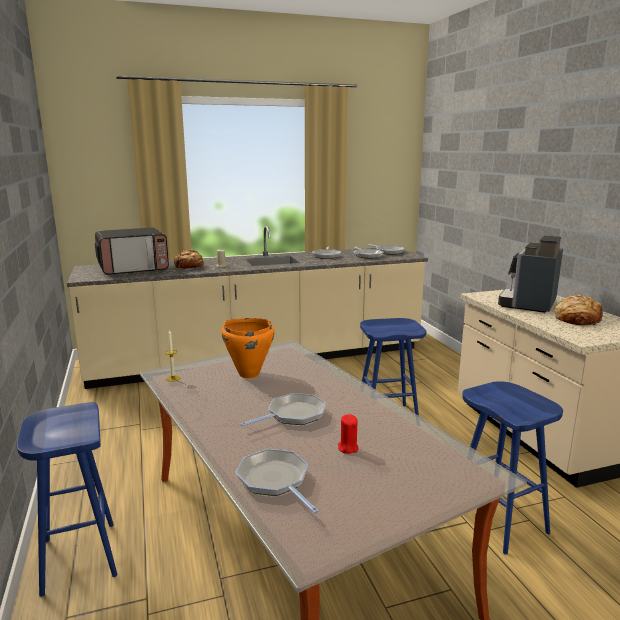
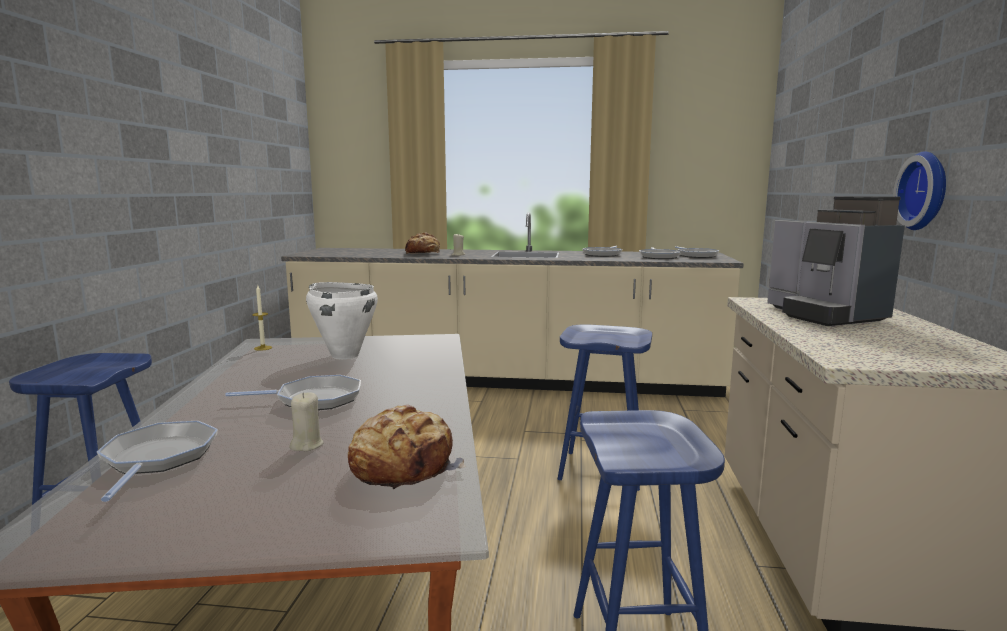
camera: 25 degrees right, 5 degrees down
(134, 269) = (366, 252): microwave -> none
(248, 374) = (345, 355): orange cooking pot -> white cooking pot
(348, 448) = (307, 445): red candle -> beige candle
(529, 304) = (824, 315): coffee machine -> coffee machine turned 75 degrees counterclockwise
(568, 226) = (926, 191): none -> wall clock
(577, 319) = (885, 338): bread -> bread (404, 465)

